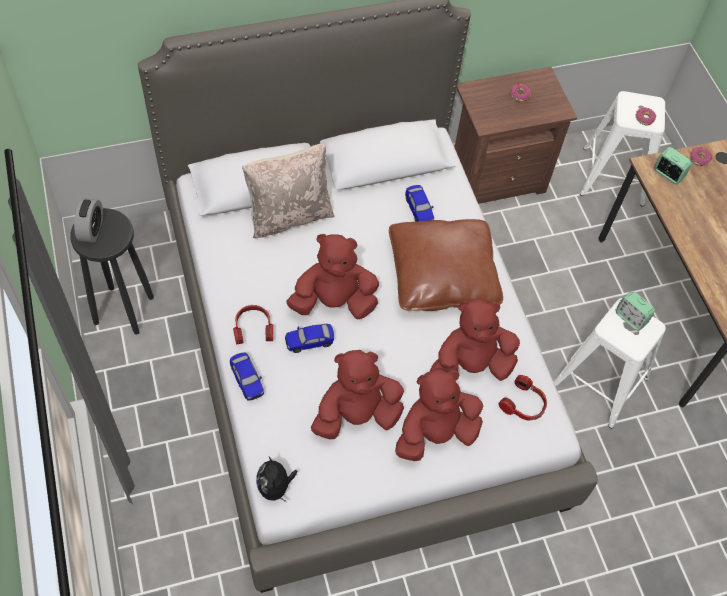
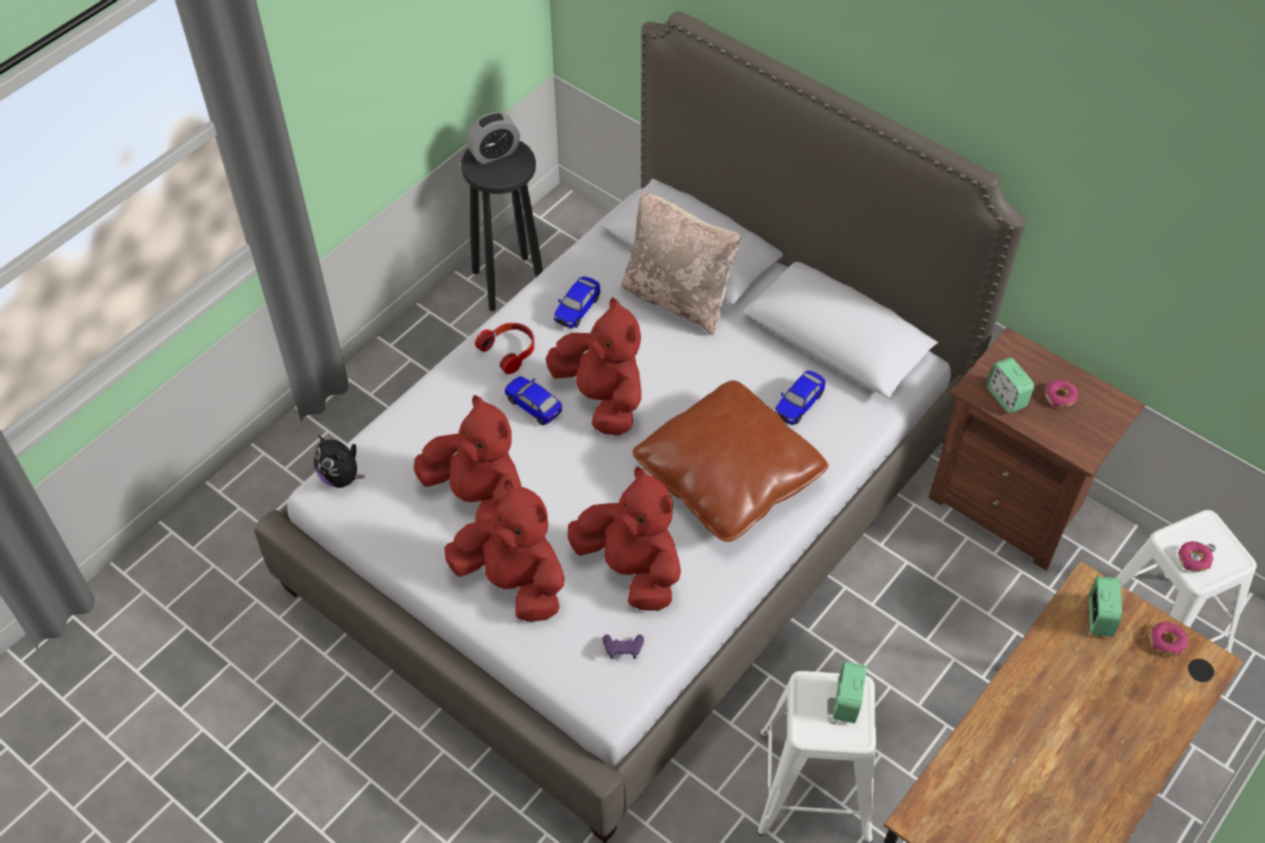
camera: 60 degrees right, 5 degrees down
(247, 380) = (444, 383): toy car -> toy car (577, 309)
(275, 487) = (341, 477): plush toy -> plush toy turned 90 degrees counterclockwise
(502, 116) = (1006, 397): none -> alarm clock
(524, 404) = (623, 650): headphones -> purple game controller

